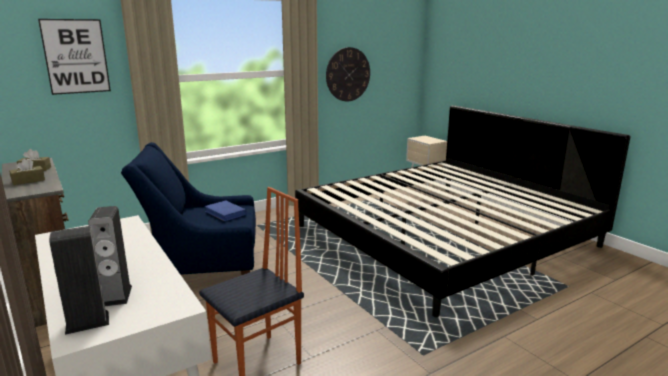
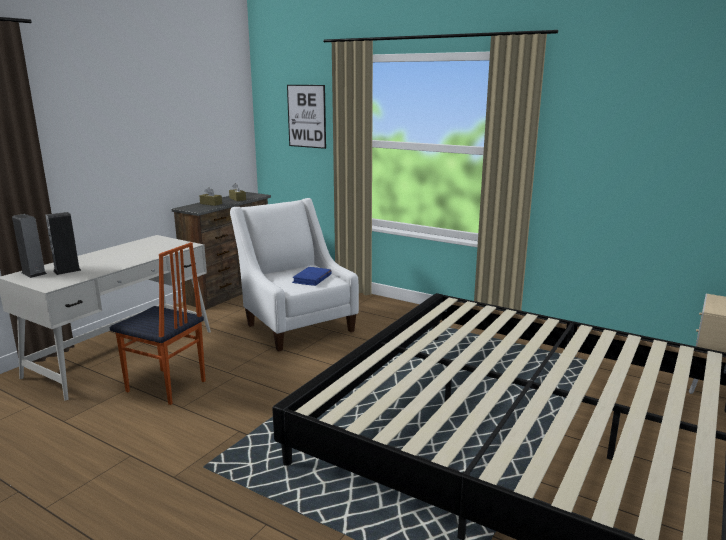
camera: 65 degrees right, 0 degrees up
(203, 270) = (296, 325): blue armchair -> white armchair
(348, 74) = (599, 166): wall clock -> none

